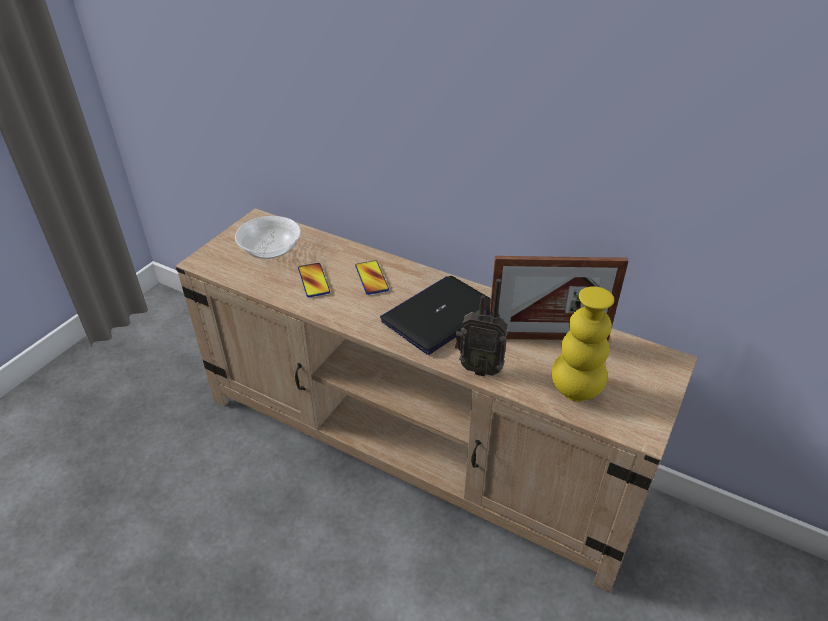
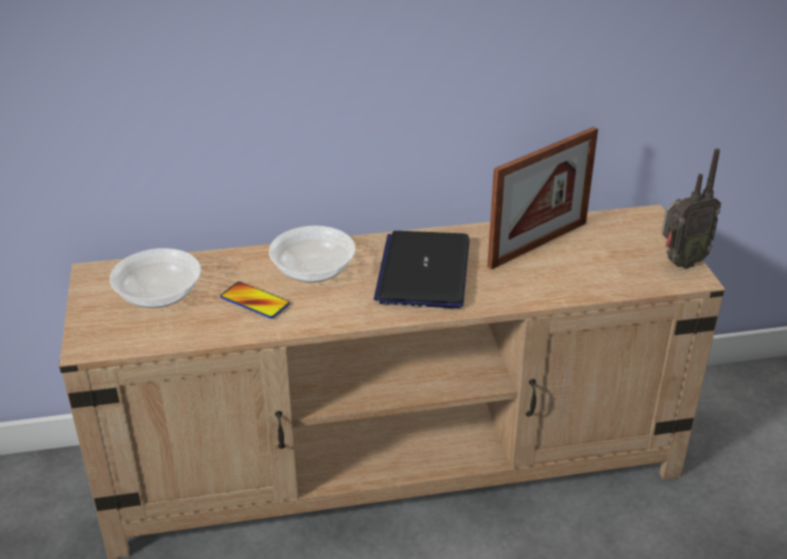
camera: 40 degrees left, 5 degrees down
(371, 278) = (313, 271): phone -> bowl
(479, 368) = (516, 296): radio -> radio (680, 262)
(575, 390) = (610, 273): yellow vase -> none

